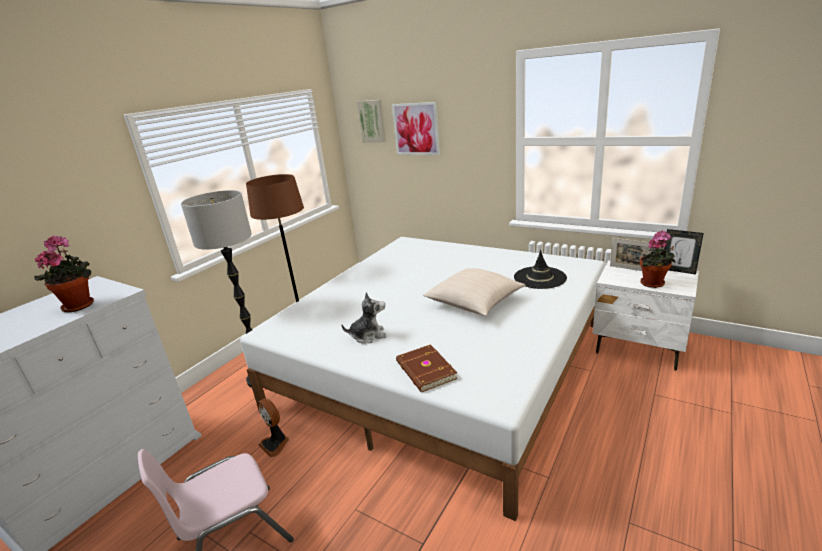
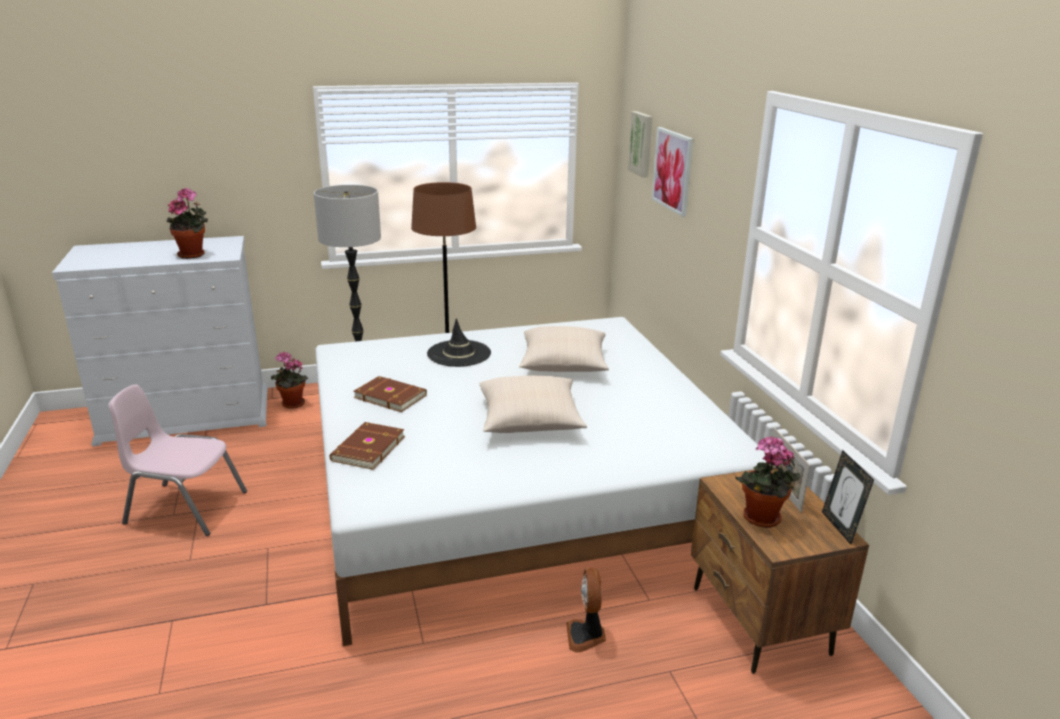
camera: 40 degrees right, 0 degrees up
(198, 409) = (291, 404): none -> potted plant
(275, 444) = (295, 465): fan -> fan (586, 636)
(368, 335) = (390, 396): plush toy -> brown book
(426, 269) = (563, 364): none -> beige pillow
(540, 278) = (650, 436): black hat -> black hat (459, 354)
(639, 348) = (759, 621): white nightstand -> brown nightstand

